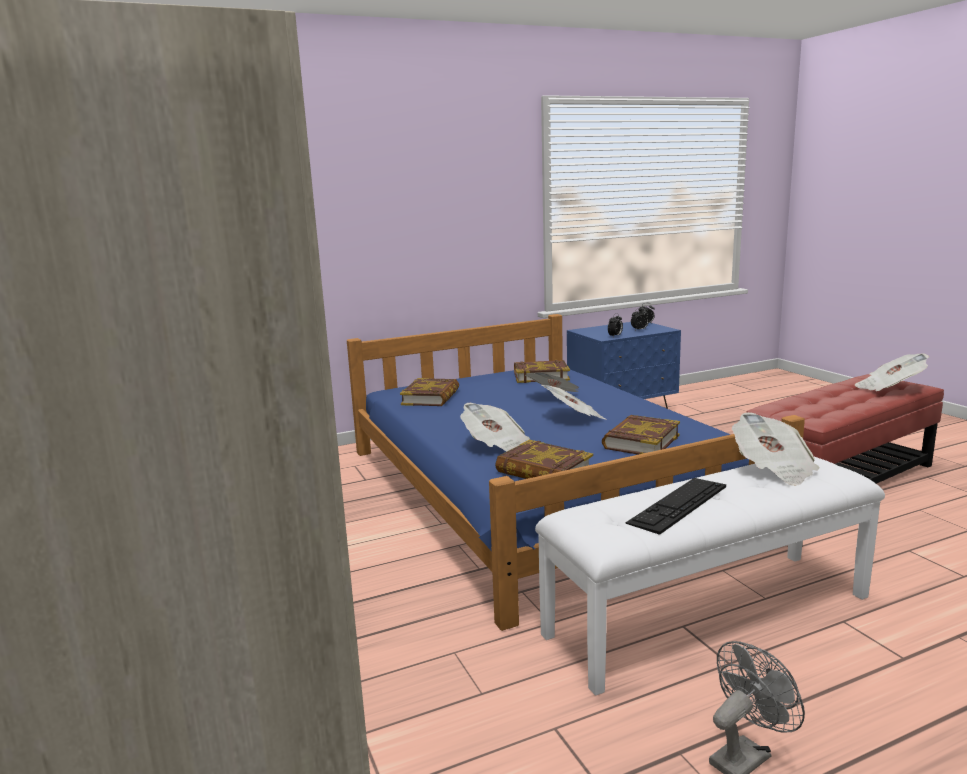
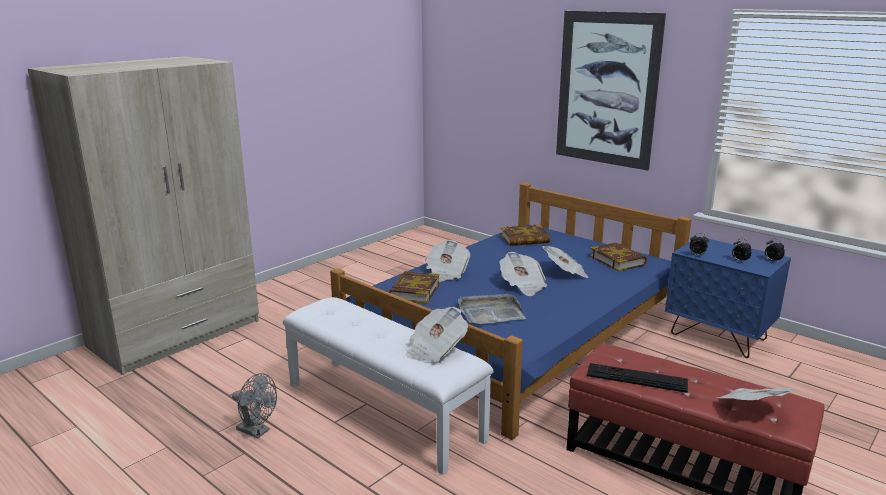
camera: 65 degrees right, 5 degrees up
(422, 196) = (606, 89): none -> picture
(640, 442) = (490, 312): book -> grey tray
(678, 504) = (358, 324): keyboard -> keyboard (636, 377)

